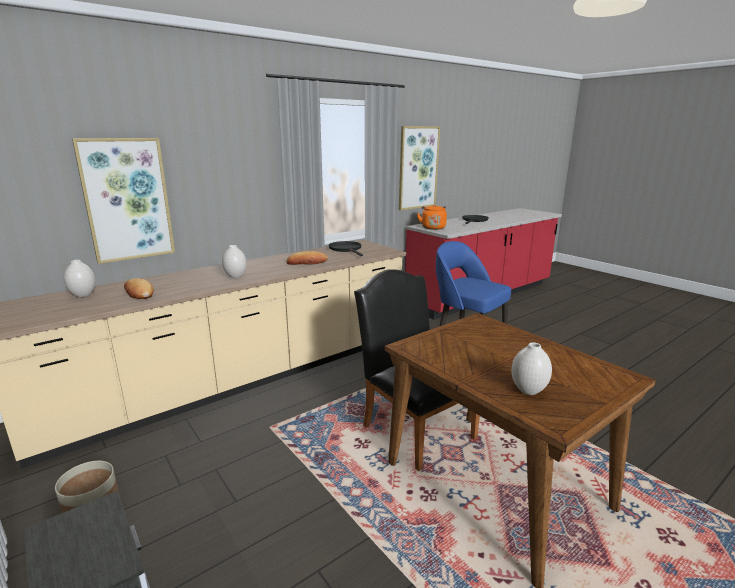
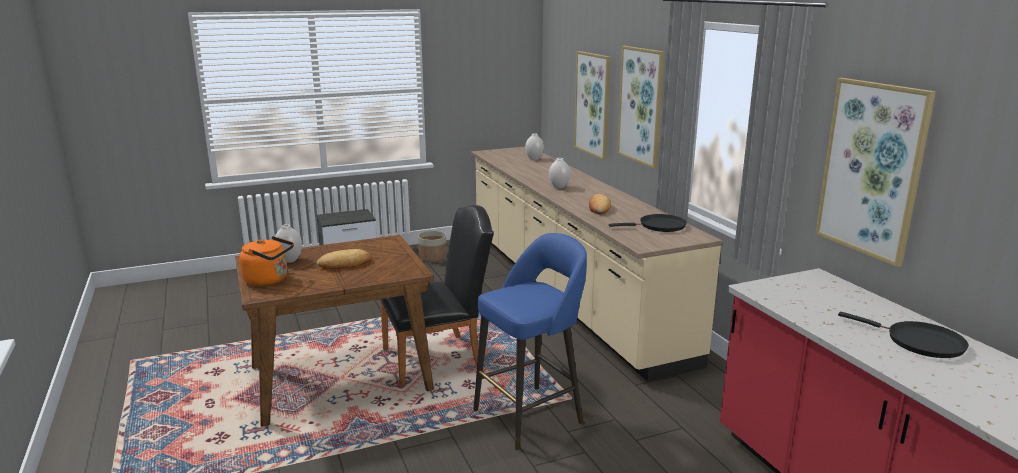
camera: 105 degrees right, 0 degrees up
(139, 293) = (529, 168): bread -> bread (345, 264)
(226, 179) = (641, 105): none -> picture
(433, 227) = (801, 285): orange kettle -> orange kettle (269, 280)

